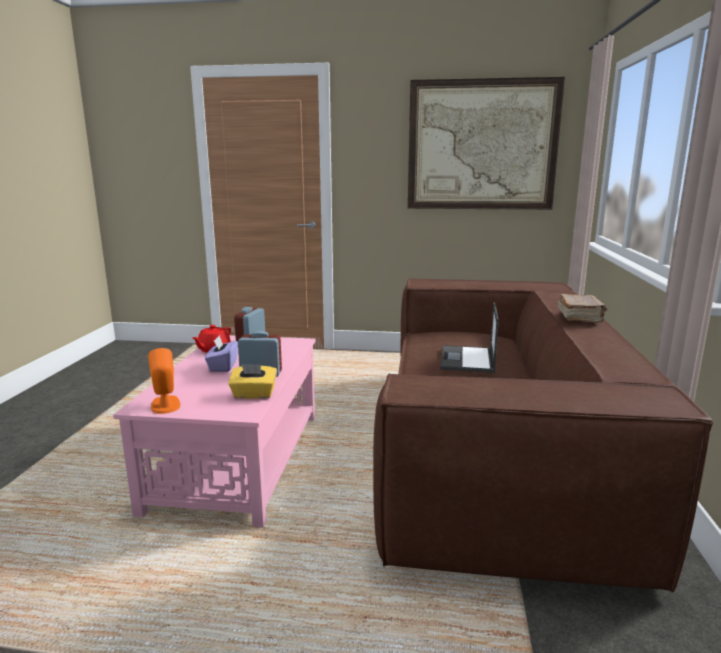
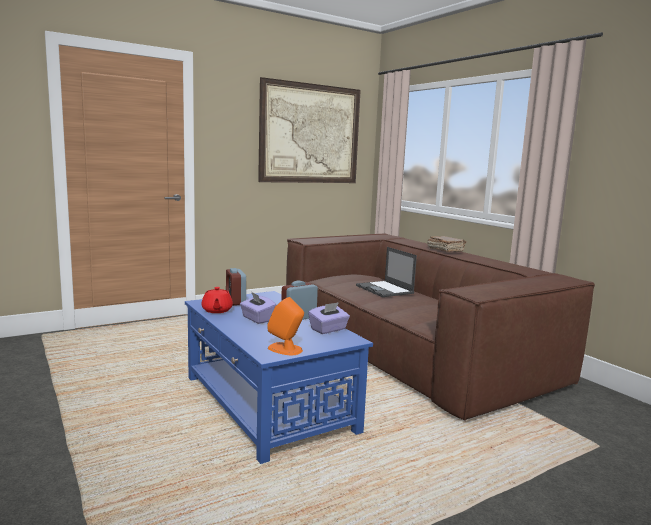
camera: 40 degrees left, 5 degrees down
(237, 460) = (267, 404): pink coffee table -> blue coffee table
(254, 395) = (328, 329): yellow tissue box -> purple tissue box

